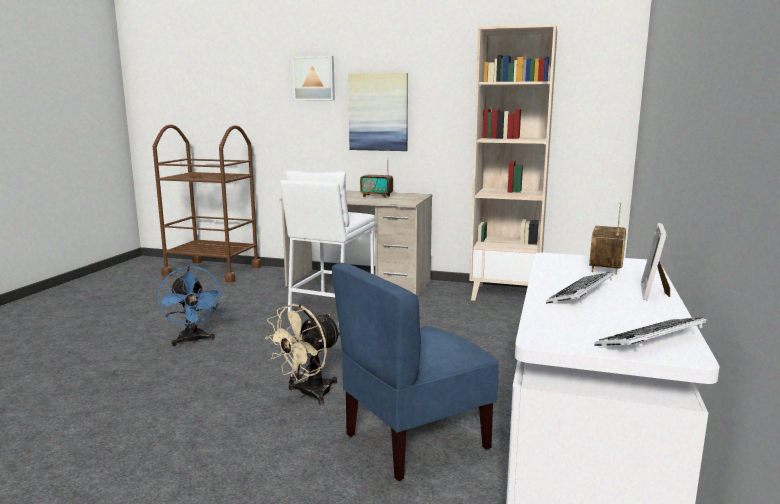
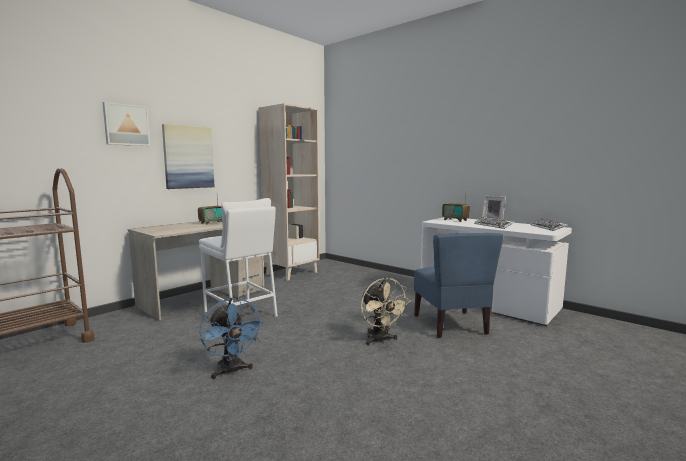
camera: 65 degrees left, 5 degrees down
(193, 341) = (231, 371): blue fan -> blue fan turned 60 degrees clockwise

